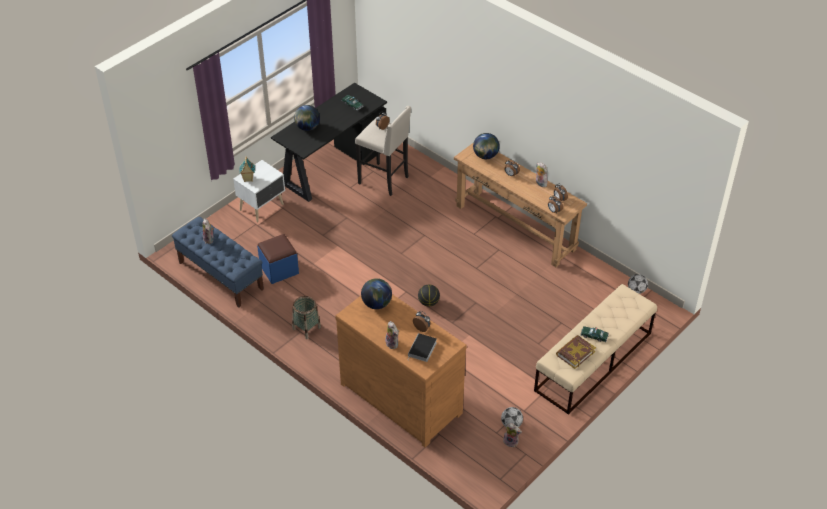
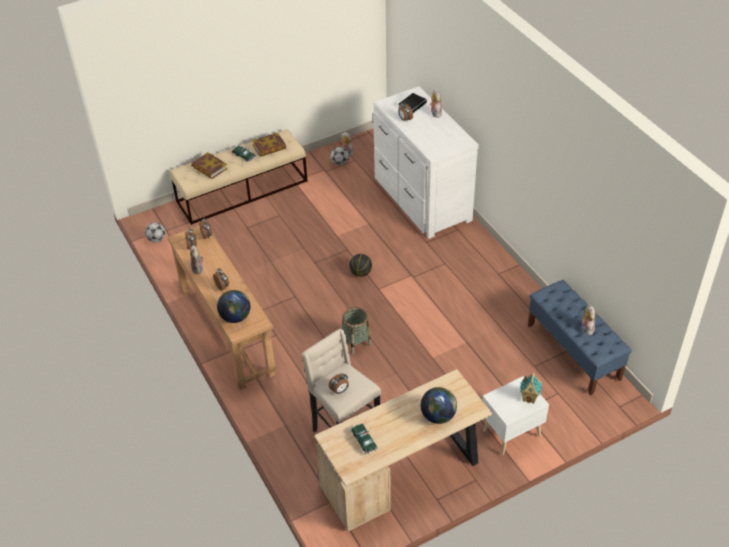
camera: 160 degrees left, 0 degrees up
(279, 269) = (506, 344): blue ottoman -> none
(306, 328) = (491, 275): basket -> basket (356, 342)
(332, 166) = (403, 475): black desk -> beige desk
(376, 303) = (437, 145): globe -> none
(402, 397) = (421, 200): brown dresser -> white dresser
(618, 313) = (209, 168): none -> book

